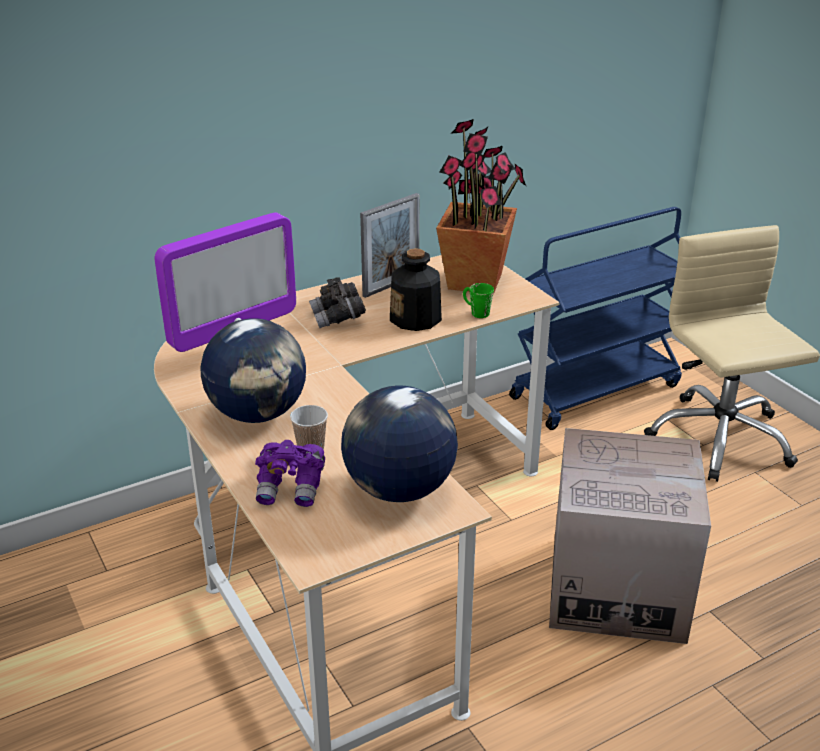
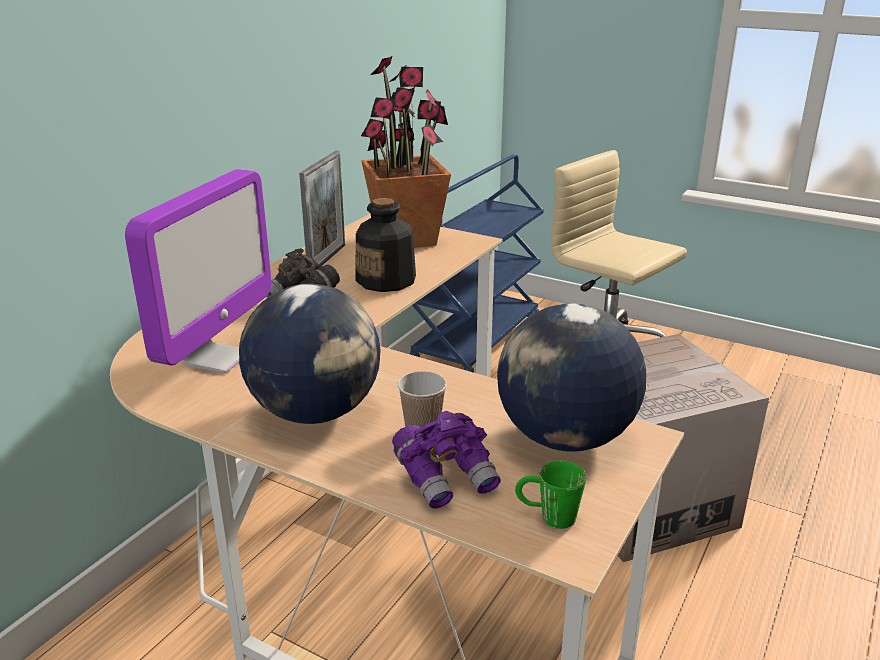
camera: 30 degrees left, 5 degrees down
(475, 312) = (438, 262): green mug -> green mug (547, 516)

